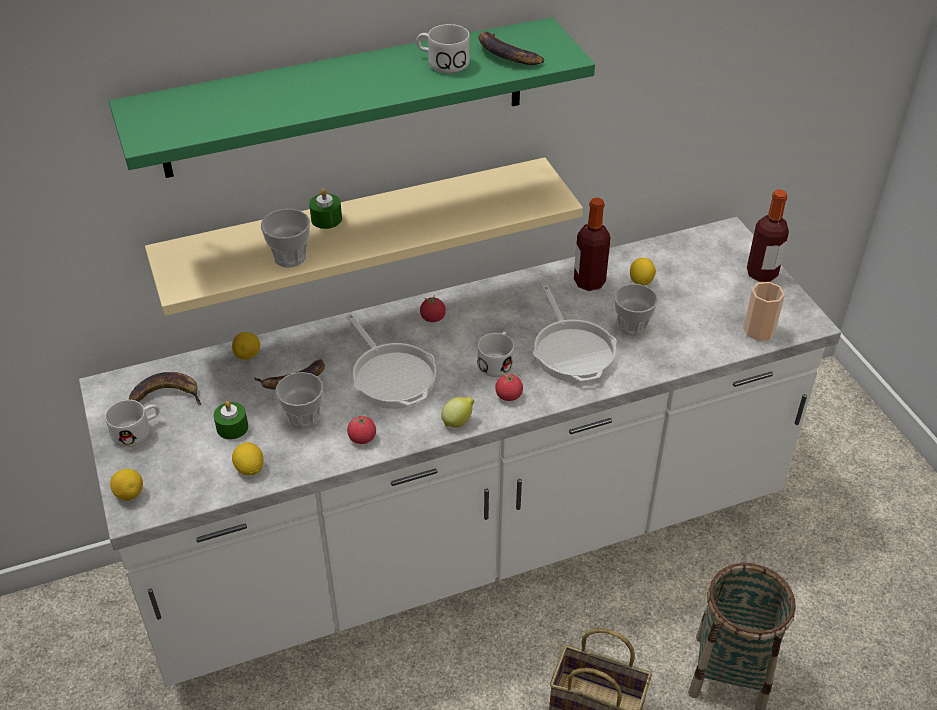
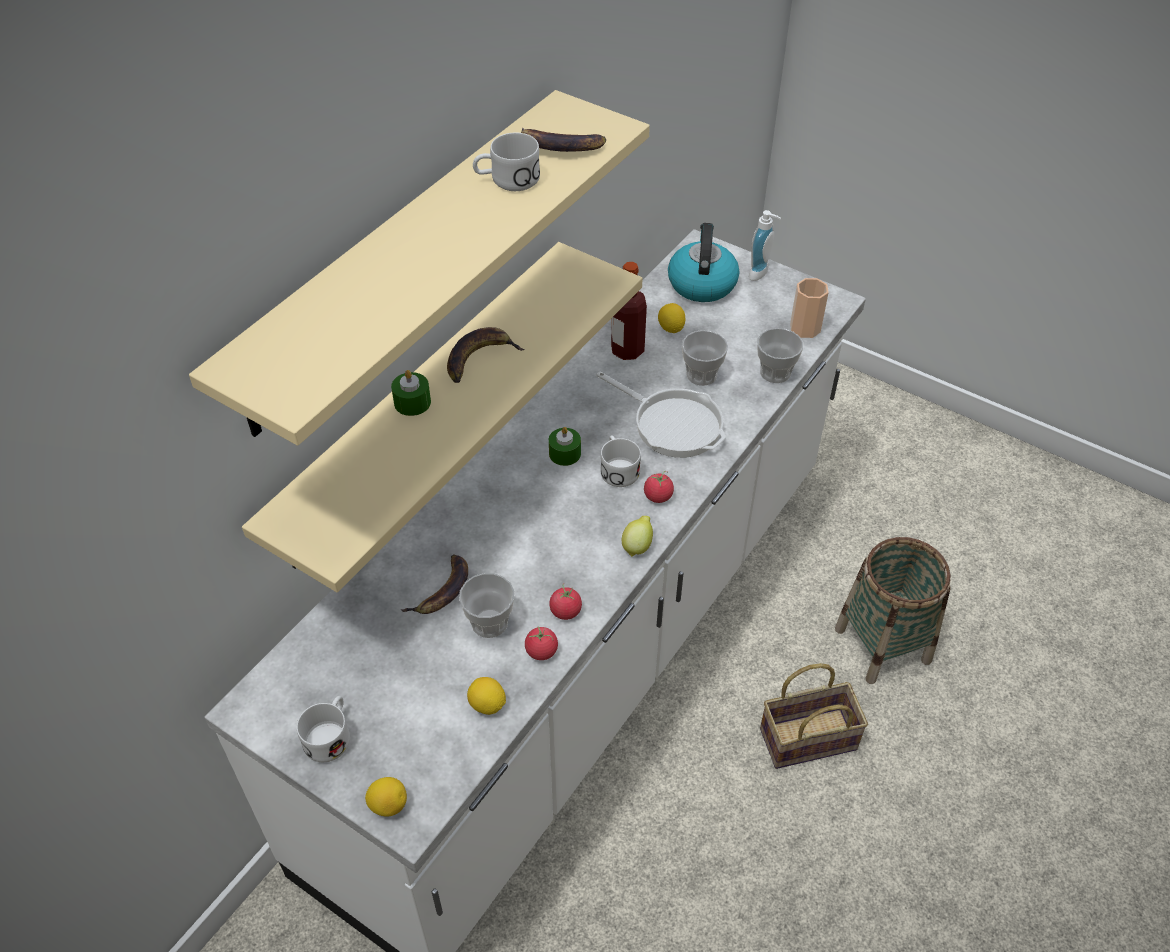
camera: 35 degrees left, 5 degrees up
(166, 395) = (324, 680): banana -> banana (479, 358)
(232, 427) = (428, 673): green candle -> green candle (565, 453)
(248, 355) = (370, 590): lemon -> none
(290, 257) = (417, 461): cup -> cup (775, 372)
(345, 98) = (401, 260): green shelf -> beige shelf
(391, 375) = (534, 534): frying pan -> none
(433, 318) = (518, 456): tomato -> tomato (541, 651)
(701, 259) = (701, 283): none -> kettle
(761, 273) = (761, 274): bottle -> soap dispenser

